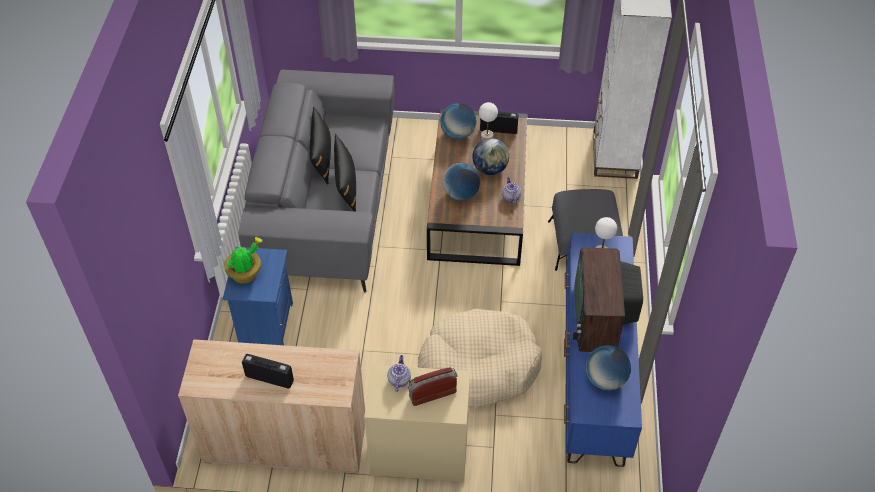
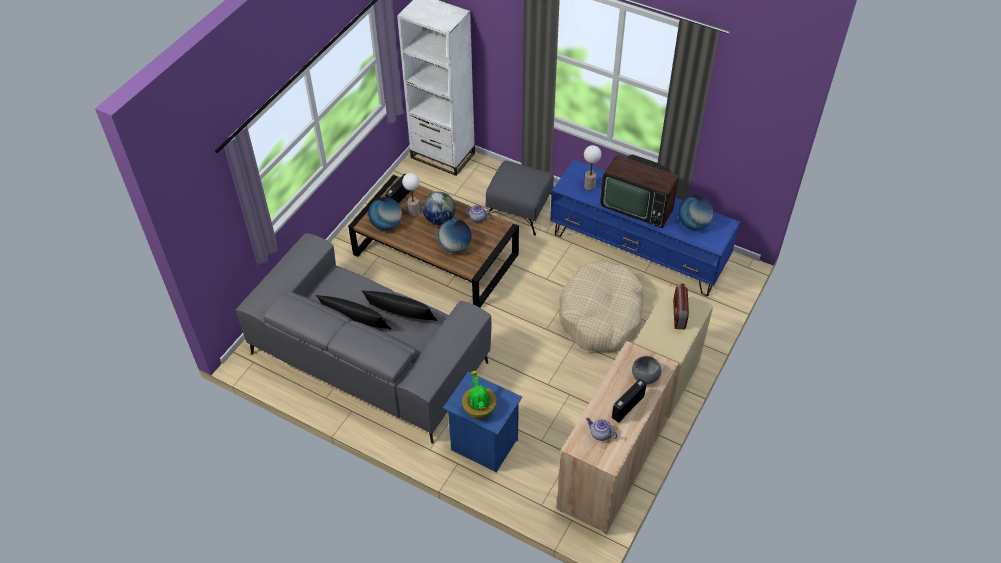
camera: 65 degrees left, 0 degrees up
(317, 382) = (645, 376): none -> grey bowl
(399, 379) = (656, 330): teapot -> teapot (600, 434)

